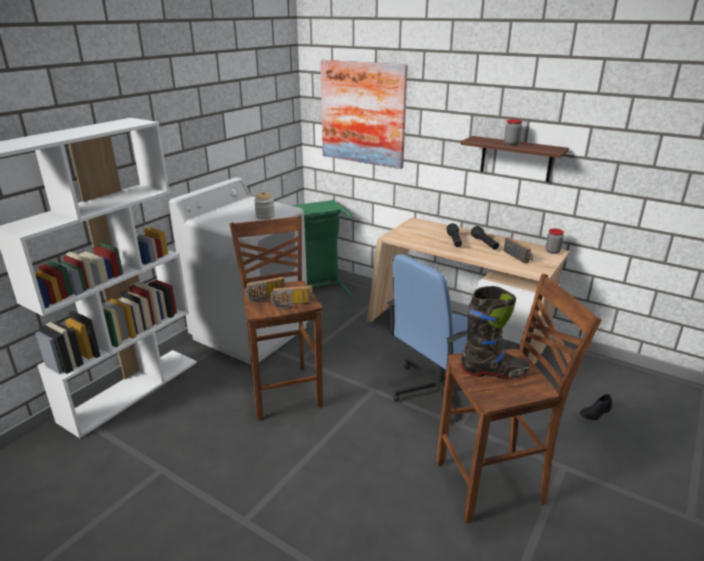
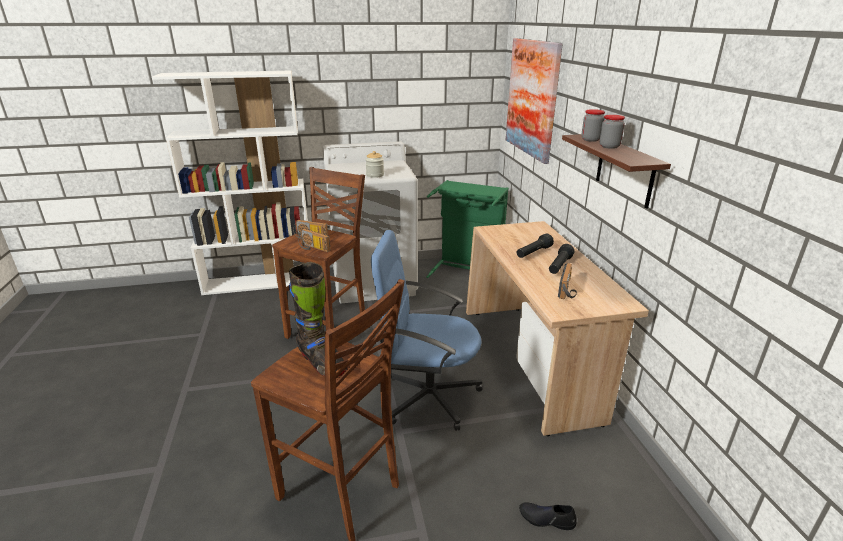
camera: 45 degrees right, 0 degrees up
(552, 251) = (623, 302): jar -> jar (590, 139)

